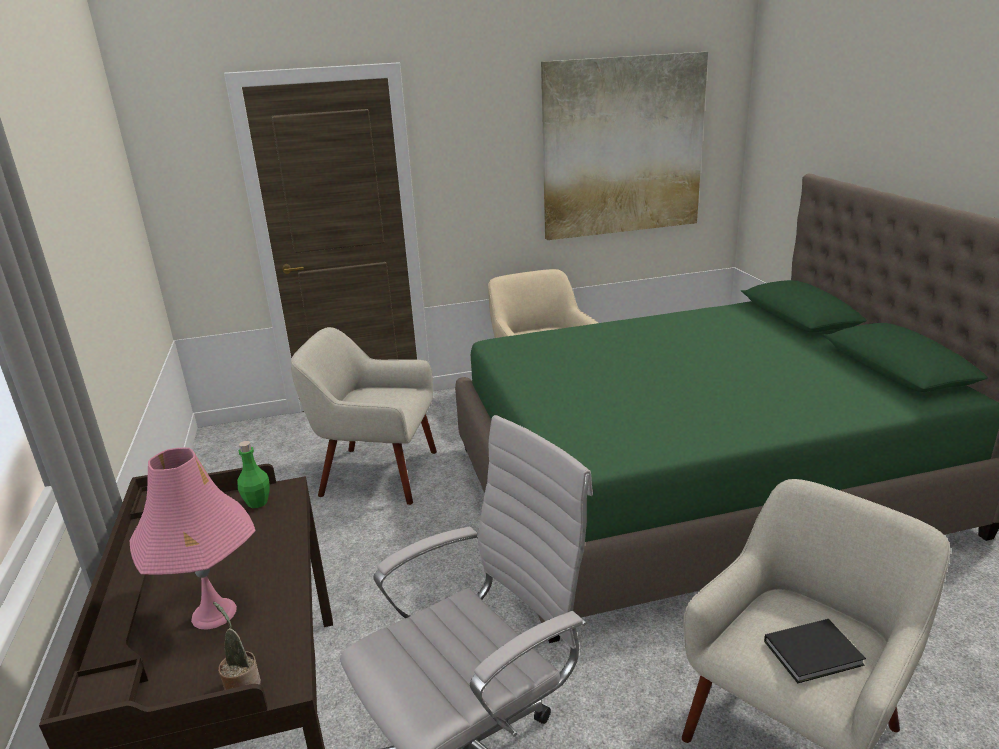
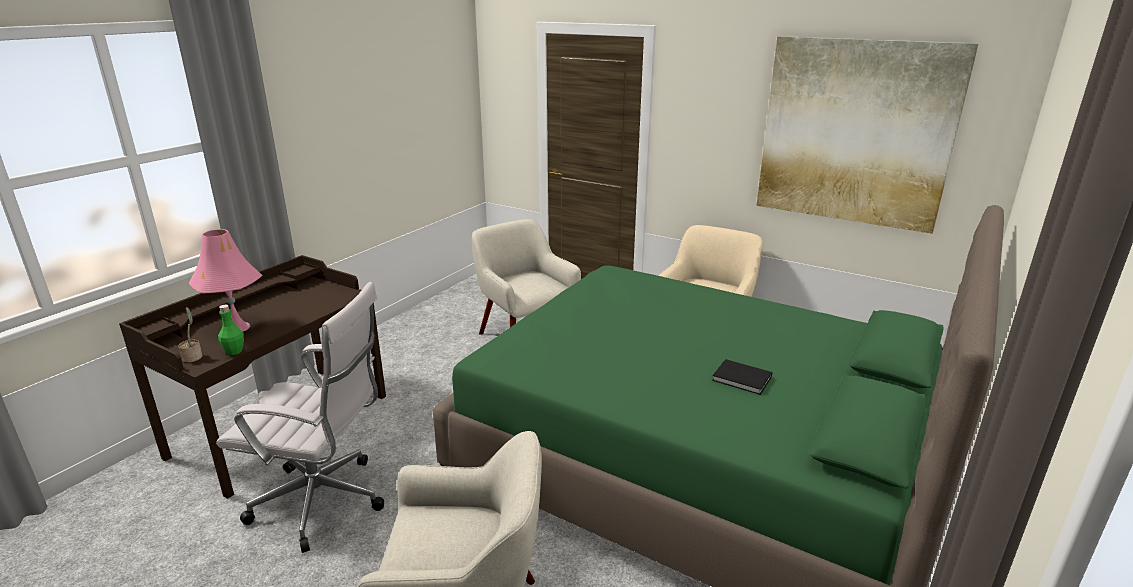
camera: 45 degrees right, 0 degrees up
(257, 502) = (334, 294): green bottle -> green bottle (234, 351)
(815, 653) = (431, 550): black book -> black book (743, 379)

